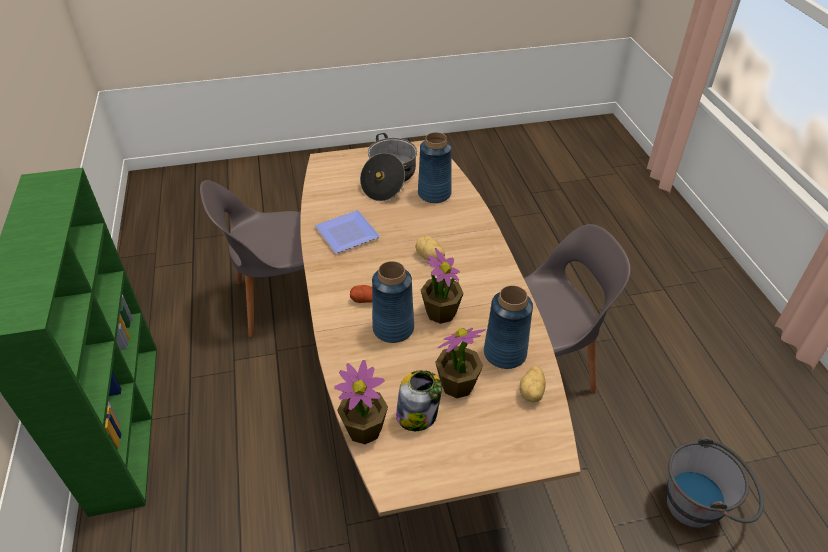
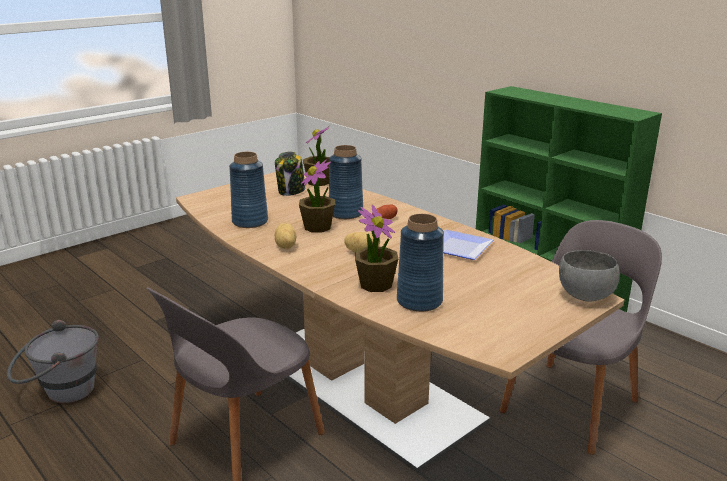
camera: 150 degrees right, 20 degrees down
(330, 162) = (584, 296): none -> grey bowl
(389, 179) = (490, 300): cooking pot -> none
(457, 385) = (275, 204): potted plant -> potted plant (375, 284)
(532, 392) = (219, 212): potato -> potato (285, 246)

